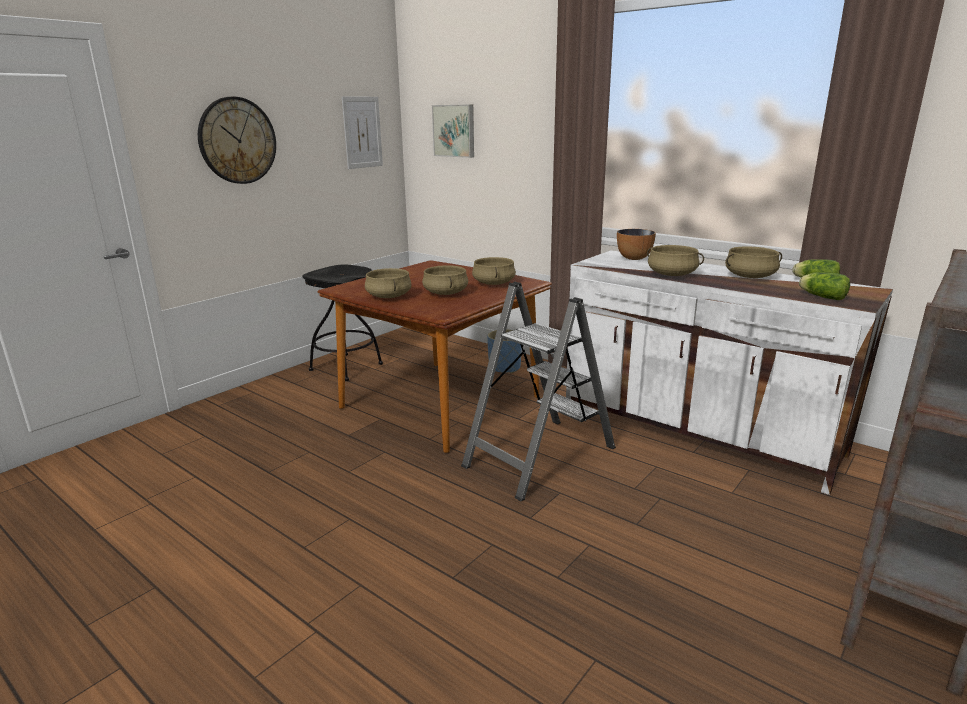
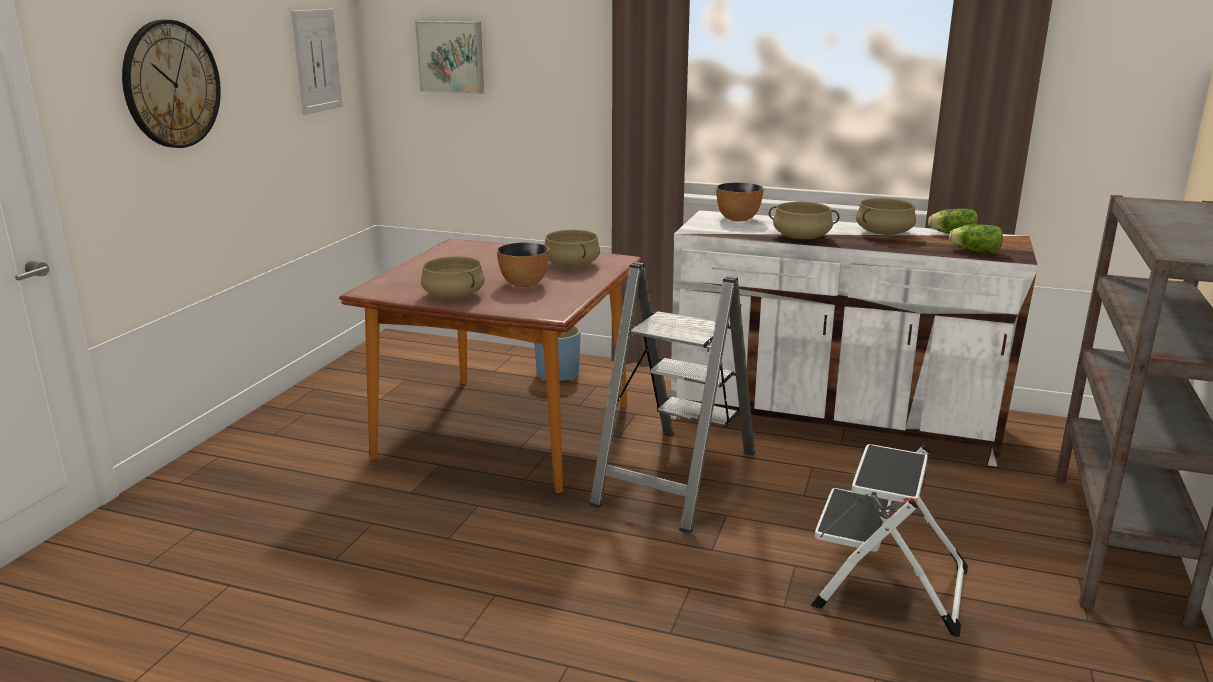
camera: 20 degrees left, 0 degrees up
(346, 366) = (335, 401): black stool -> none
(445, 293) = (523, 284): beige cooking pot -> bowl
(661, 576) = (888, 582): none -> step ladder

